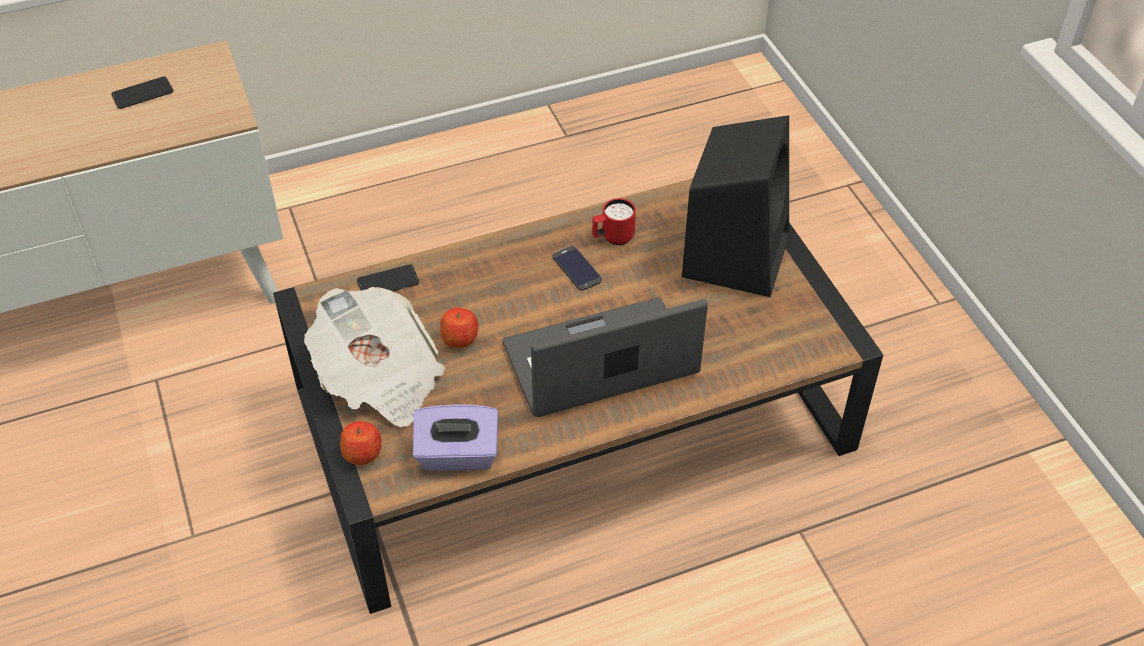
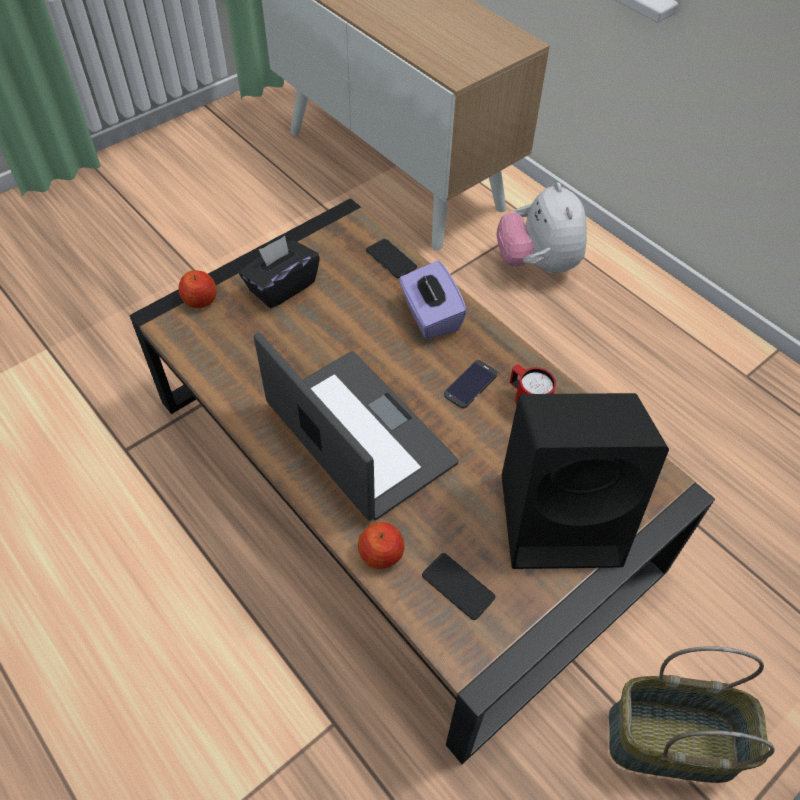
camera: 70 degrees right, 5 degrees up
(142, 93) = (457, 27): phone -> phone (458, 586)
(351, 225) = (537, 264): none -> plush toy
(380, 378) = (282, 287): newspaper -> black tissue box
(457, 455) = (214, 360): purple tissue box -> purple tissue box (430, 316)
(460, 338) = (346, 324): apple -> apple (381, 554)
(873, 314) = (670, 743): none -> basket

